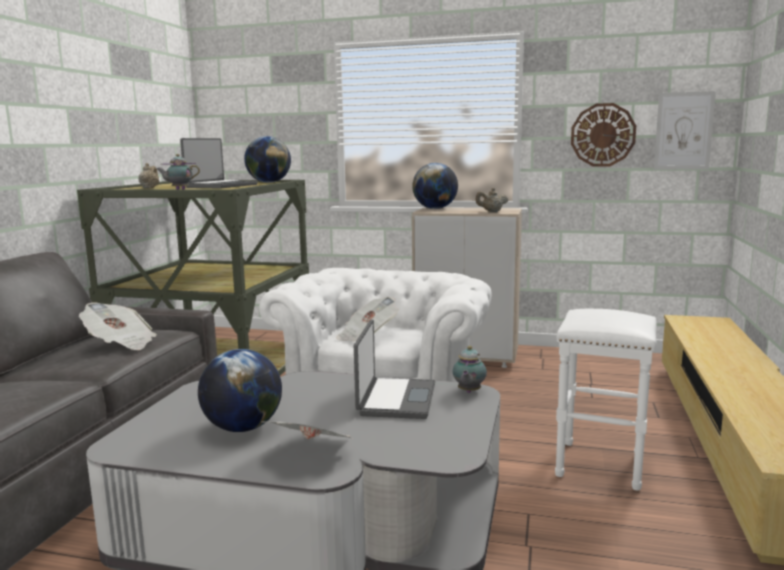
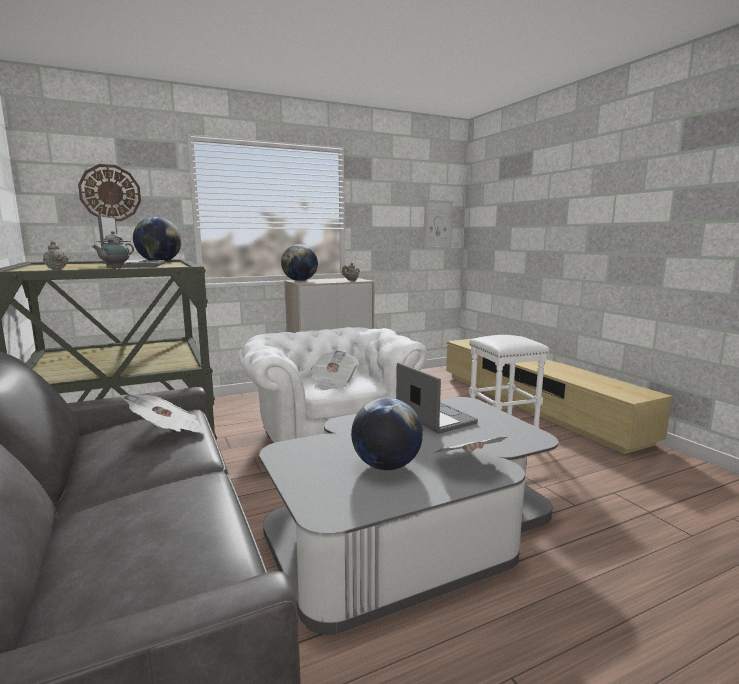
camera: 40 degrees left, 0 degrees up
(468, 392) = (461, 402): teapot -> none
(603, 135) = (395, 226): wall clock -> wall clock (110, 193)

